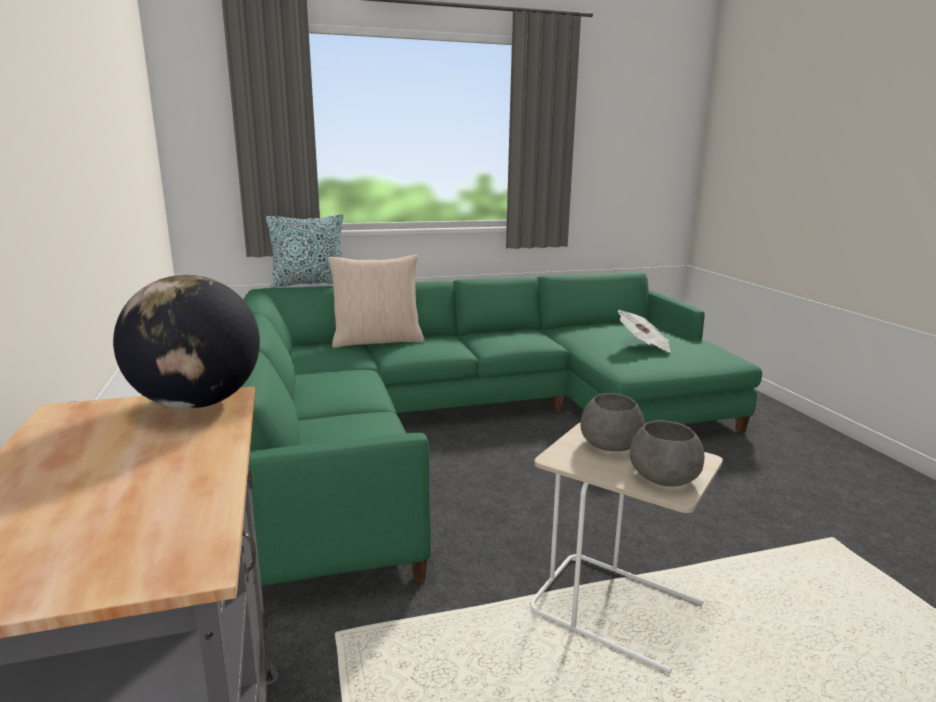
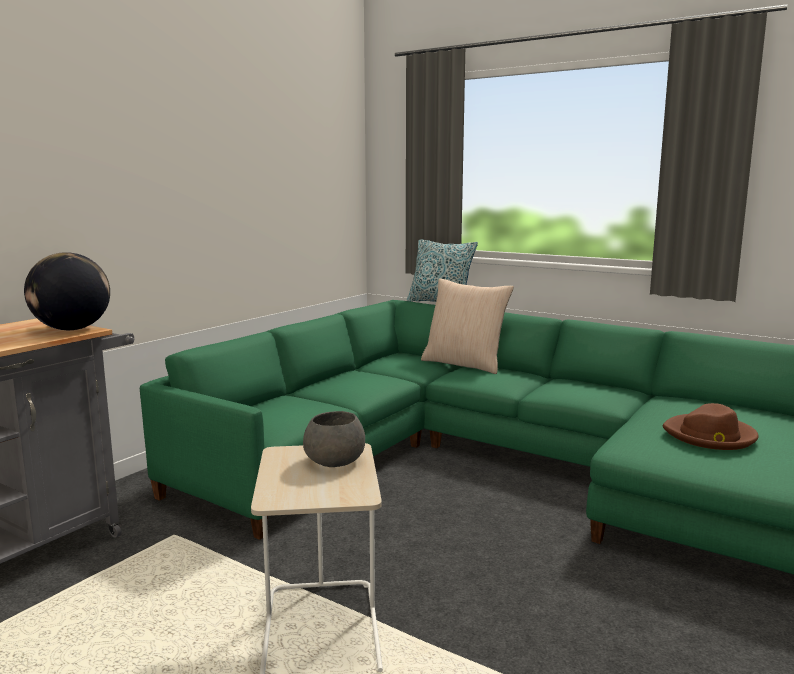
camera: 50 degrees right, 5 degrees down
(644, 346) = (710, 436): newspaper -> brown hat
(665, 477) = (298, 491): grey bowl -> none

